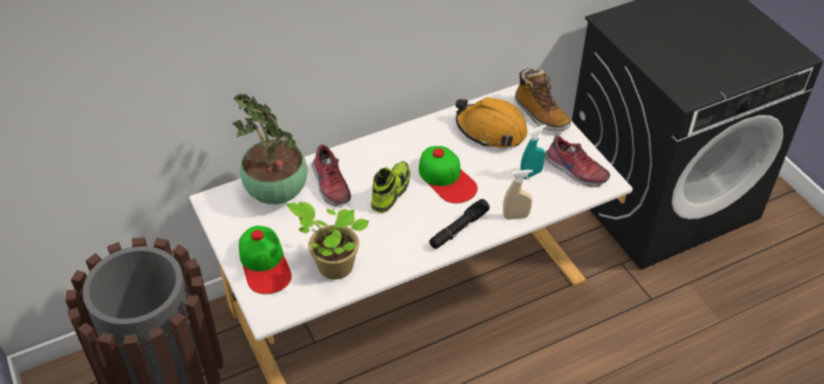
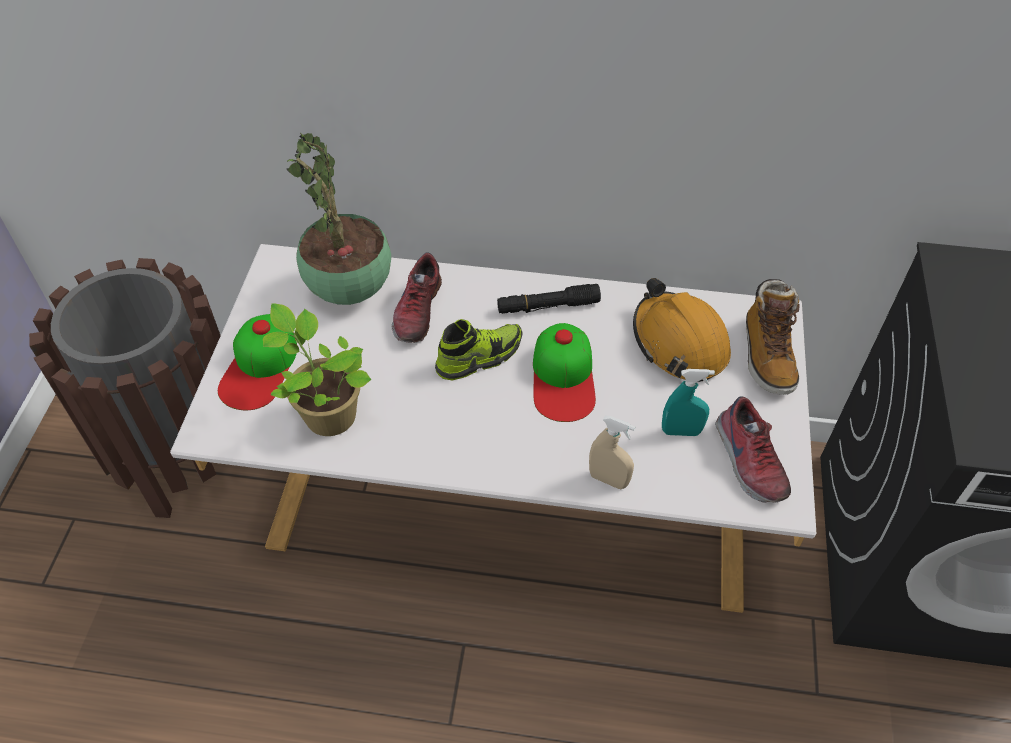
camera: 35 degrees right, 5 degrees up
(459, 229) = (518, 454): black flashlight -> black flashlight (548, 306)

